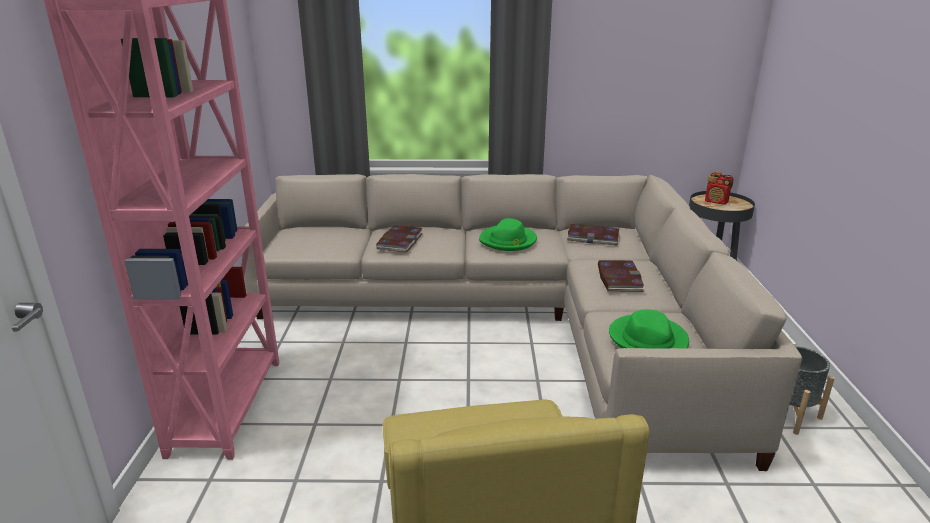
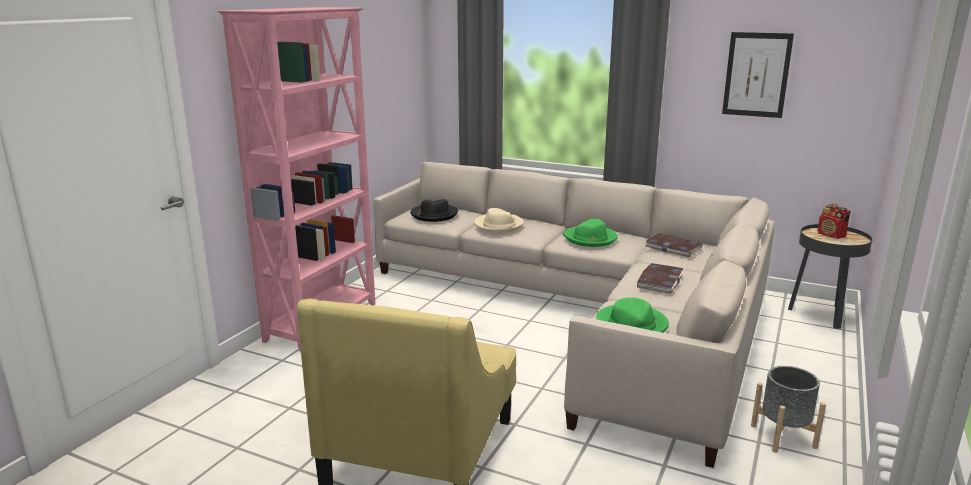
camera: 25 degrees right, 5 degrees down
(314, 239) = (434, 215): none -> black hat
(400, 241) = (498, 225): book -> beige hat
(637, 51) = (756, 75): none -> picture

